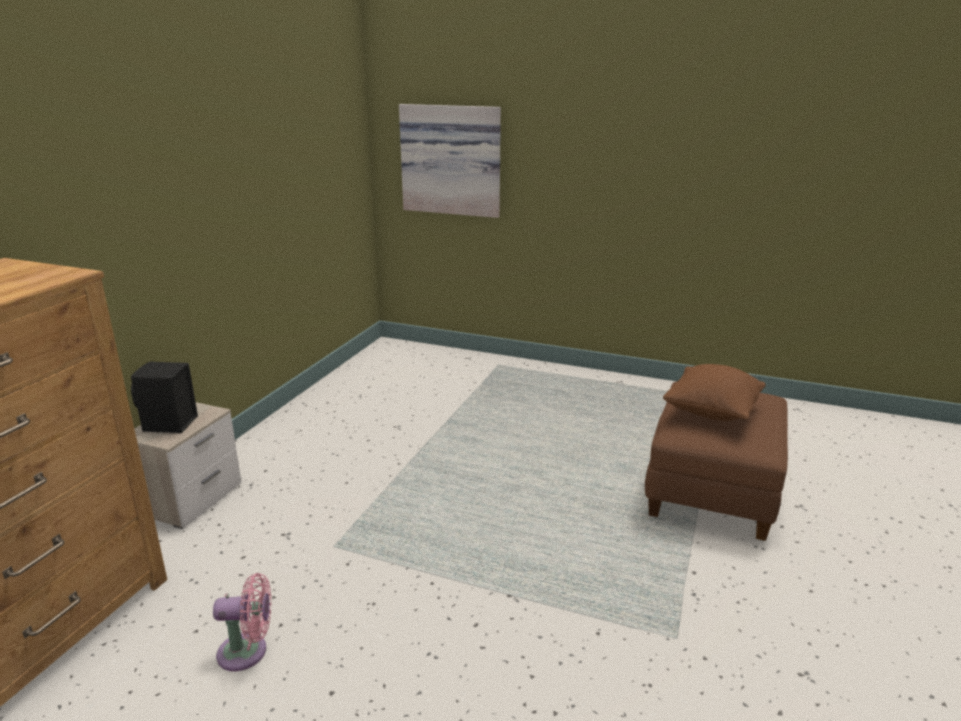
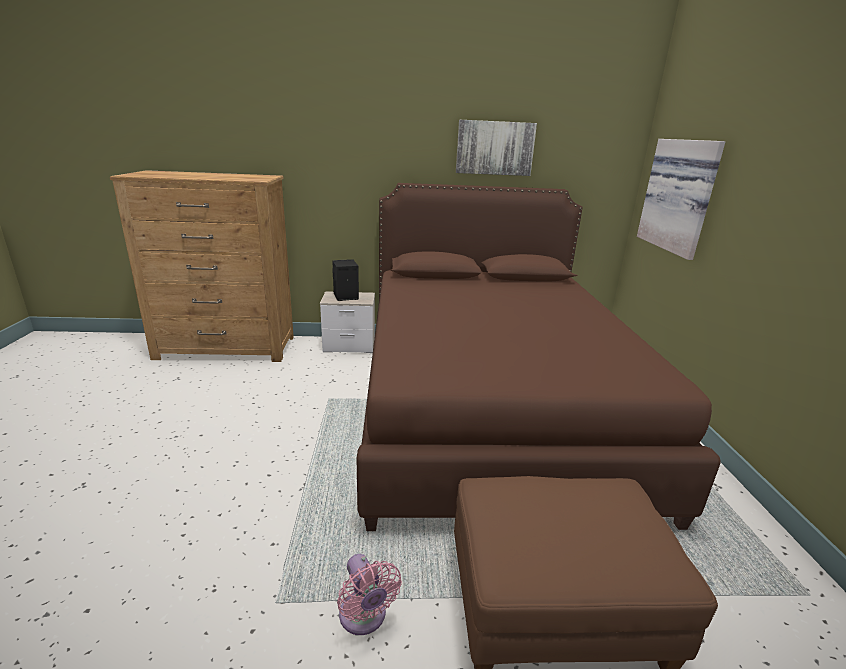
camera: 65 degrees right, 0 degrees up
(247, 652) = (230, 400): pink fan -> pink fan (364, 617)
(262, 139) = (495, 148): none -> picture
(449, 438) = (489, 407): none -> brown bed
(712, 412) = (559, 510): brown pillow -> none

